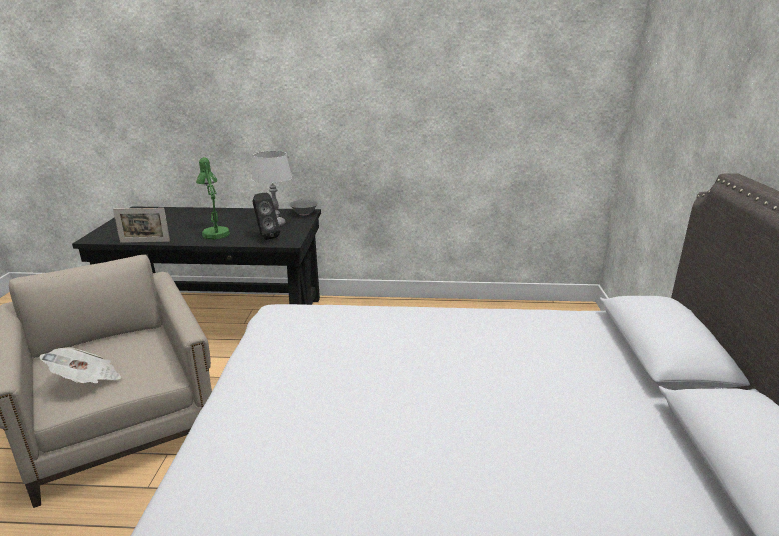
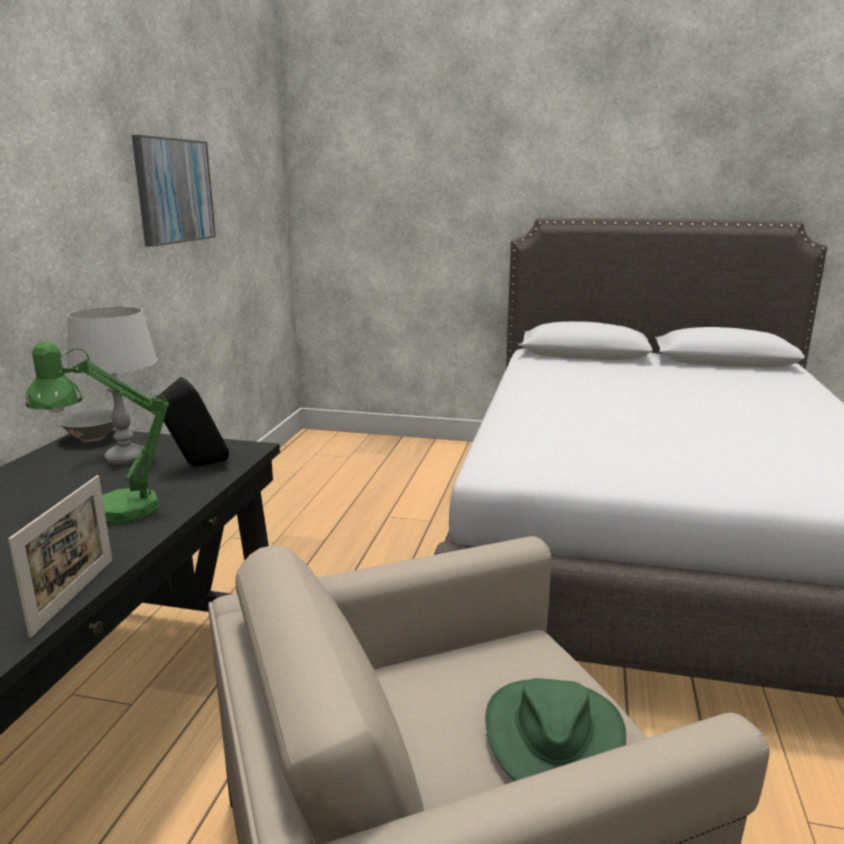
camera: 80 degrees left, 5 degrees down
(87, 380) = (553, 736): newspaper -> green hat
(437, 94) = (174, 191): none -> picture

